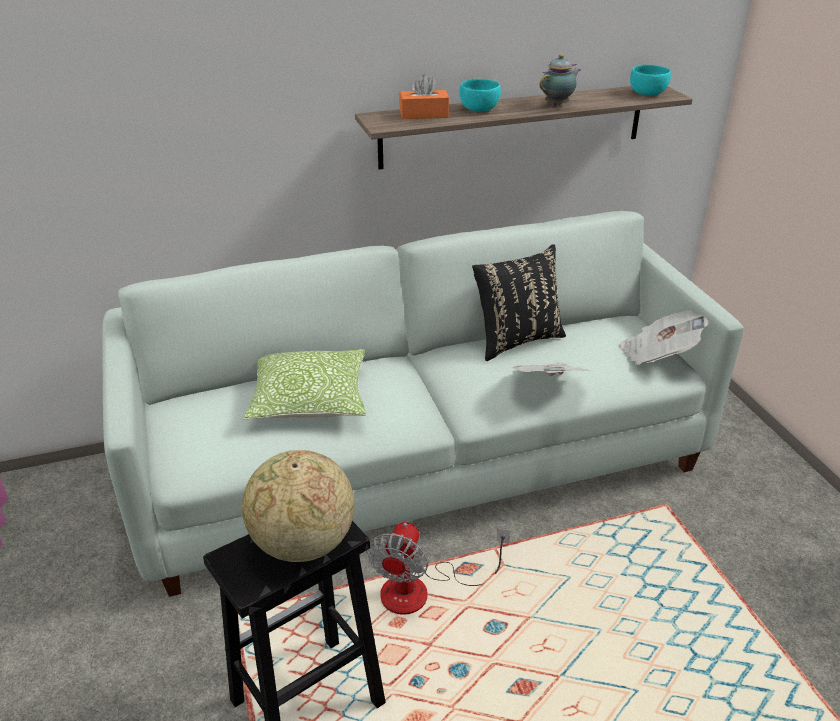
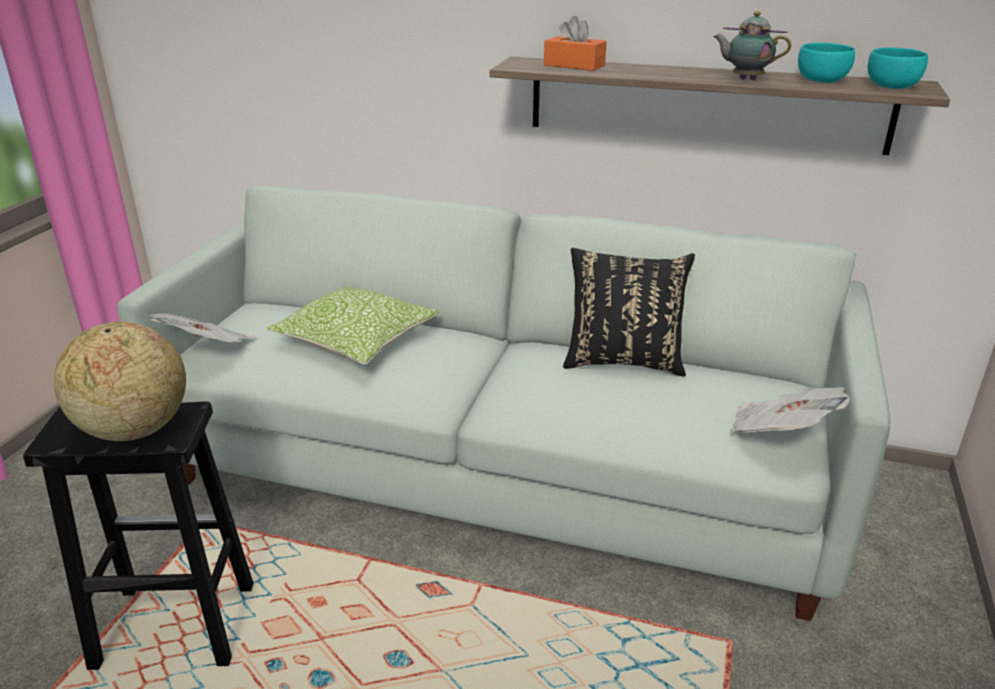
camera: 35 degrees right, 5 degrees down
(421, 591) = (370, 586): fan -> none
(479, 109) = (644, 70): turquoise bowl -> turquoise bowl (822, 80)
(549, 385) = (600, 414): newspaper -> newspaper (208, 349)
(558, 105) = (745, 79): teapot -> teapot turned 150 degrees counterclockwise

